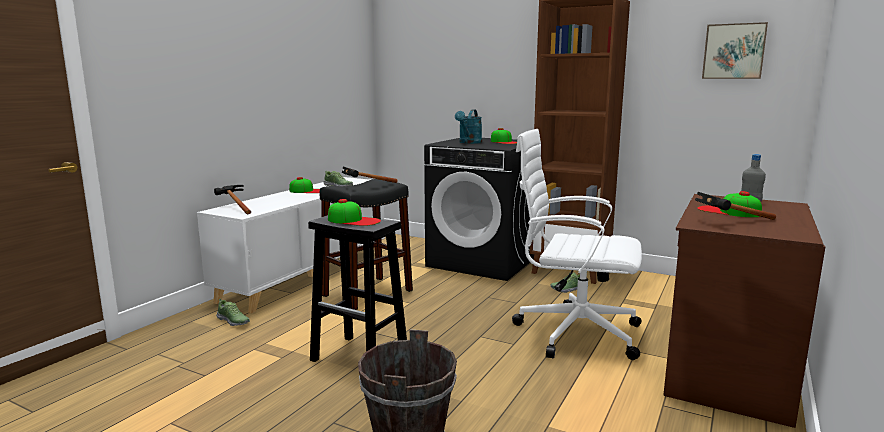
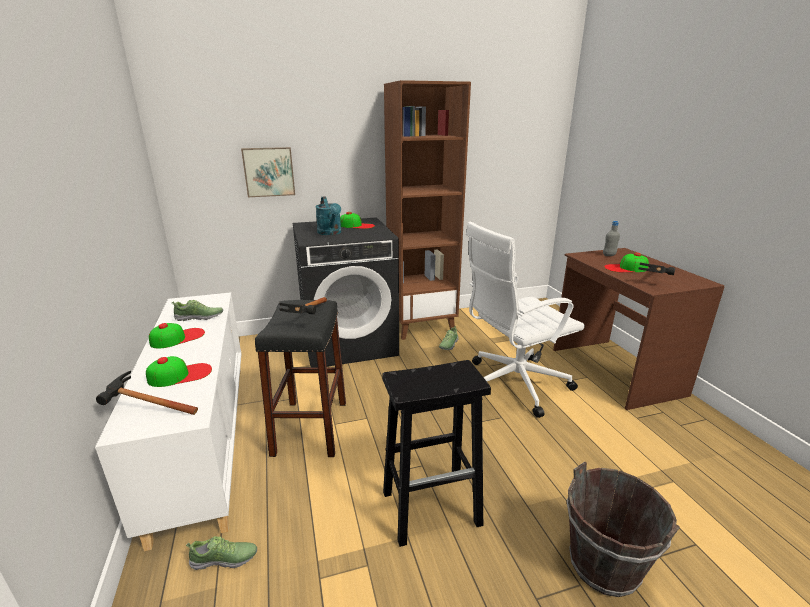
camera: 45 degrees left, 10 degrees up
(353, 220) = (433, 378): cap -> cap (180, 375)
(734, 51) = (519, 131): picture -> picture (269, 172)

